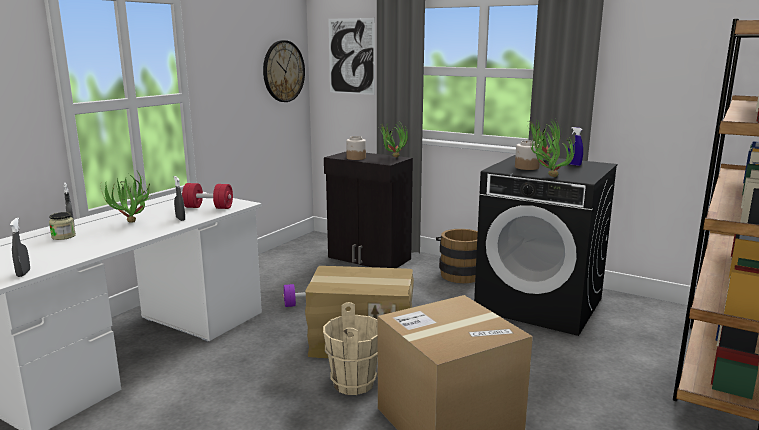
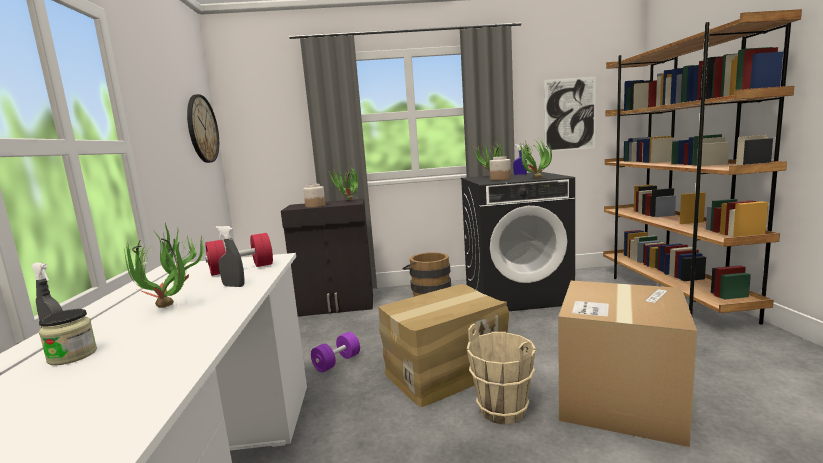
camera: 35 degrees left, 5 degrees down
(23, 273) = (115, 433): grey spray bottle -> none
(351, 56) = (272, 112): picture -> picture (570, 114)

